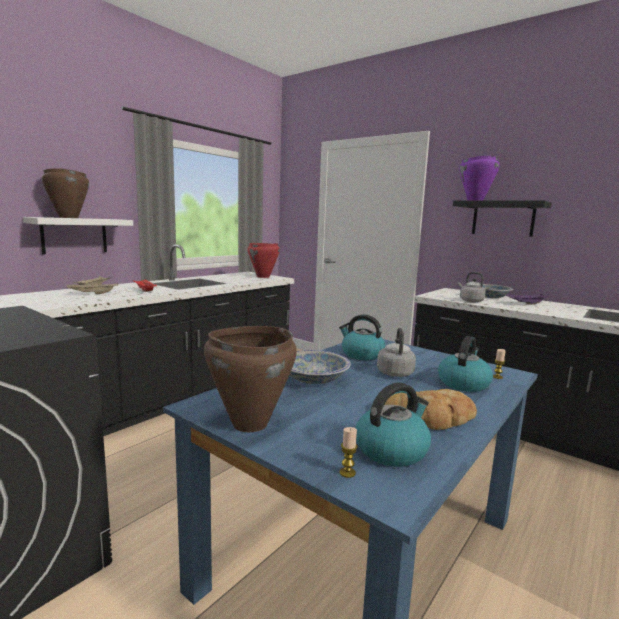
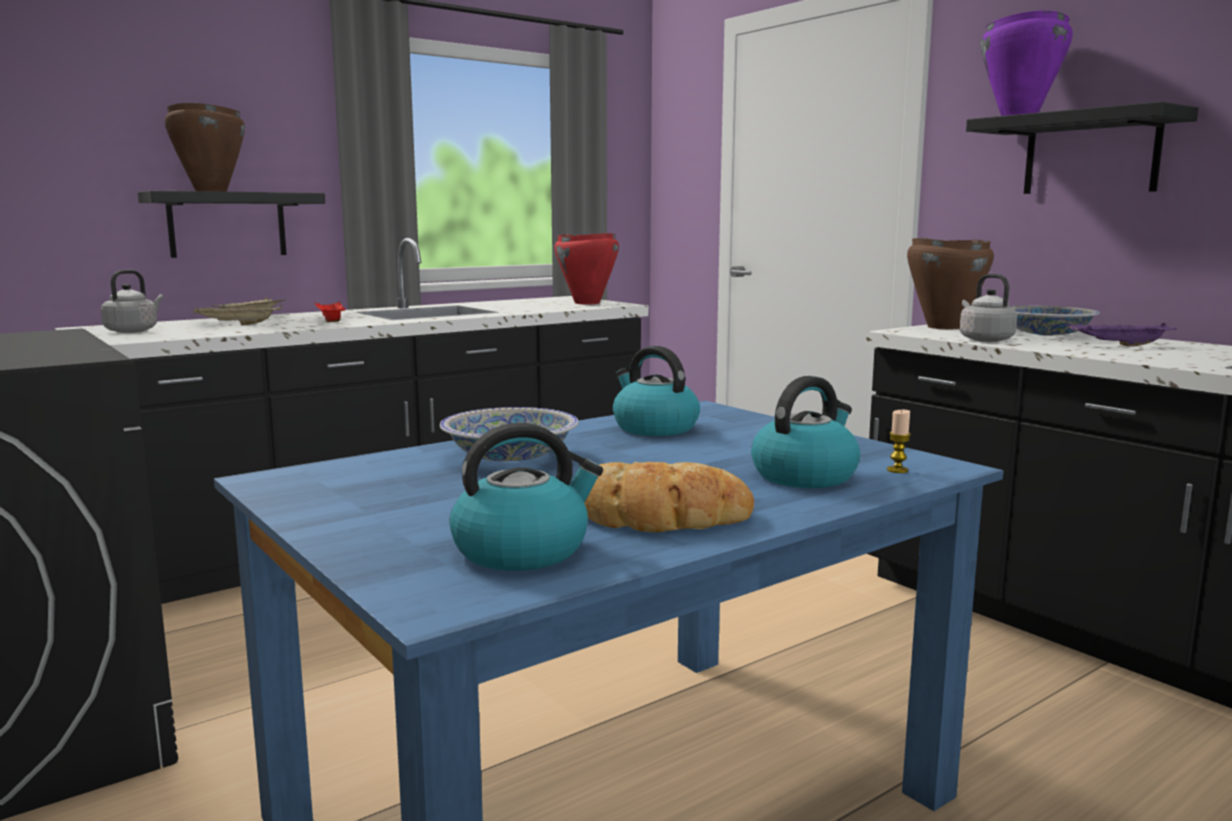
camera: 15 degrees right, 0 degrees up
(74, 235) = (227, 224): white shelf -> black shelf
(249, 424) = (322, 505): brown cooking pot -> brown cooking pot (943, 327)
(347, 473) = (405, 570): candle -> none
(395, 372) = (684, 455): grey kettle -> grey kettle (134, 331)

